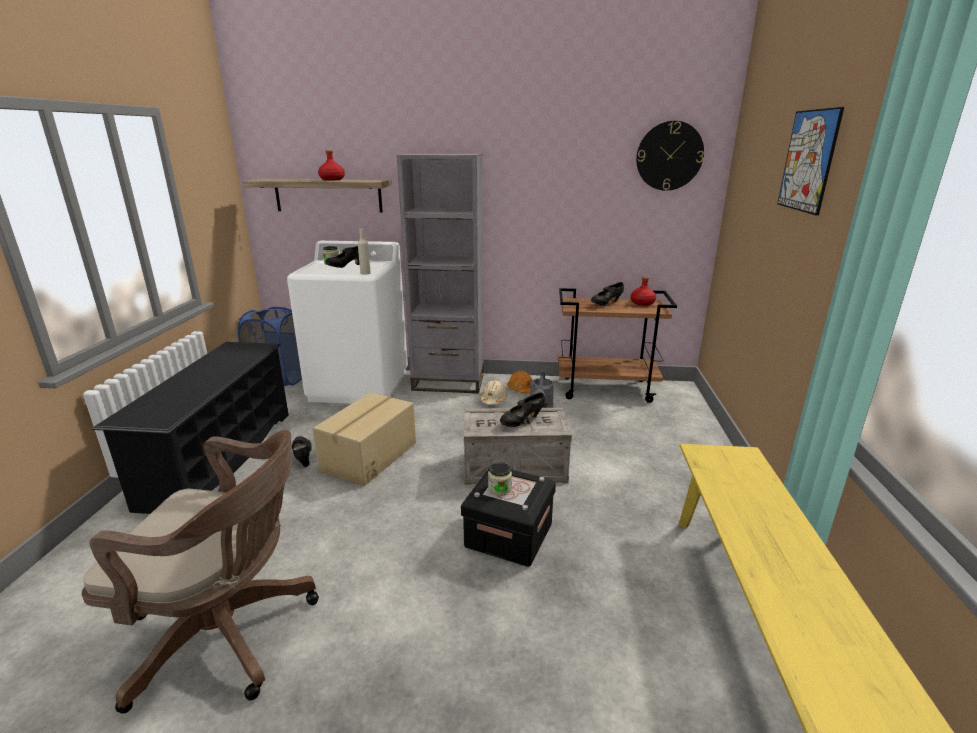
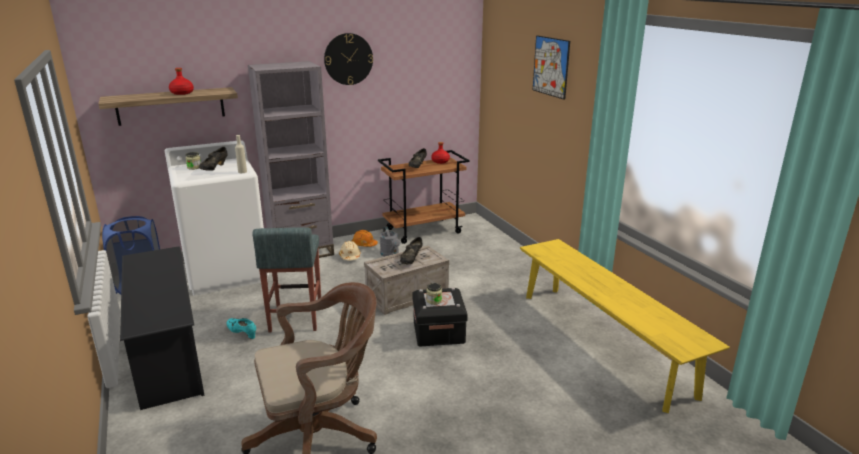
camera: 30 degrees left, 0 degrees up
(302, 457) = (242, 333): black shoe -> turquoise shoe
(368, 456) = (295, 318): cardboard box -> grey stool
(669, 156) = (443, 54): wall clock -> wall clock (348, 59)

